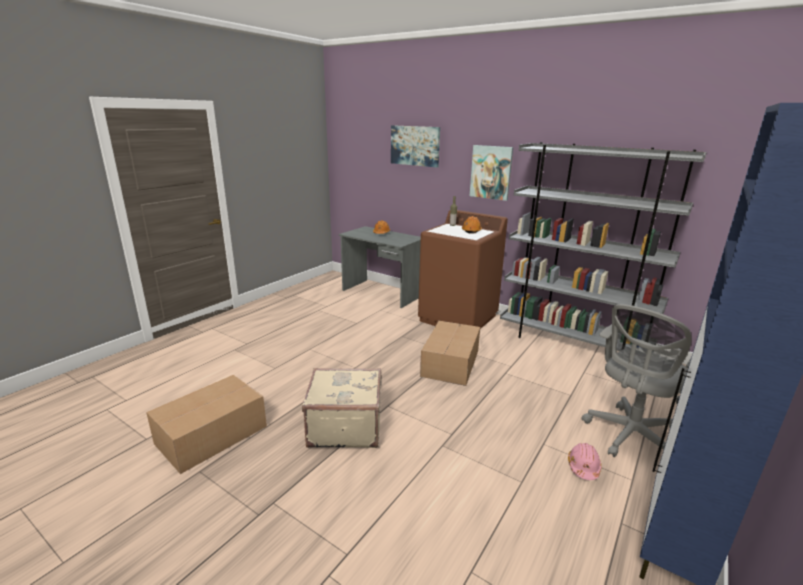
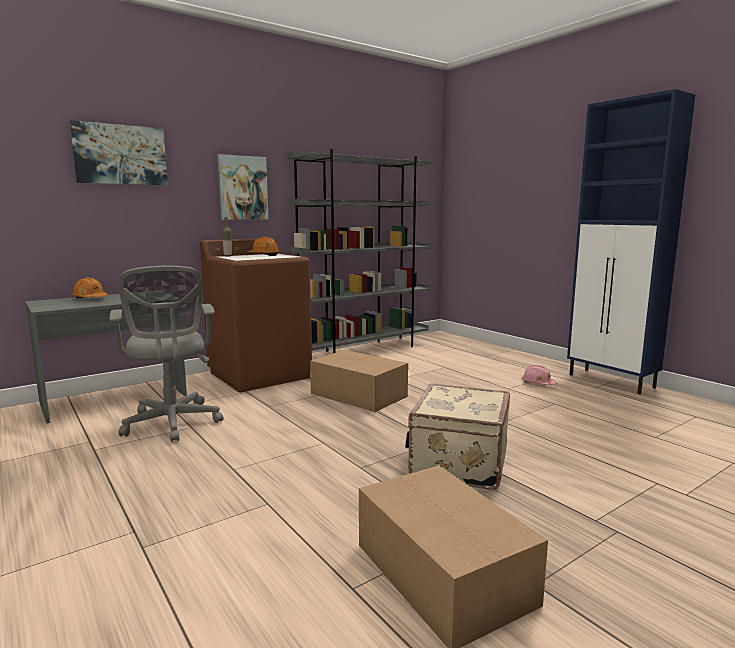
camera: 70 degrees left, 10 degrees down
(629, 436) = (504, 365): grey office chair -> grey office chair (172, 424)

